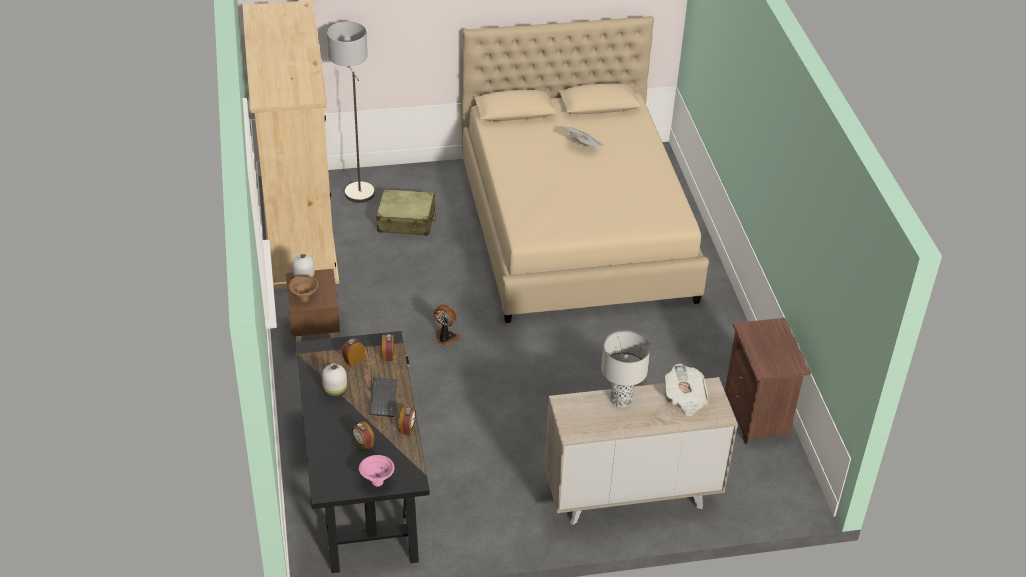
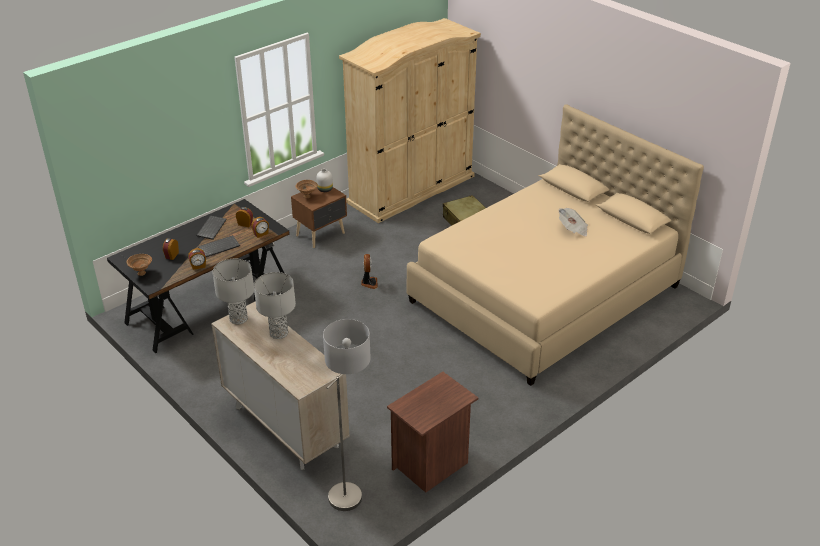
camera: 60 degrees right, 5 degrees down
(334, 391) = (211, 228): white vase -> keyboard
(356, 188) = (475, 192): grey floor lamp -> grey floor lamp (351, 491)
(376, 481) = (141, 273): pink bowl -> brown bowl
(571, 420) = (239, 318): none -> white table lamp
(685, 399) = (305, 363): newspaper -> none

